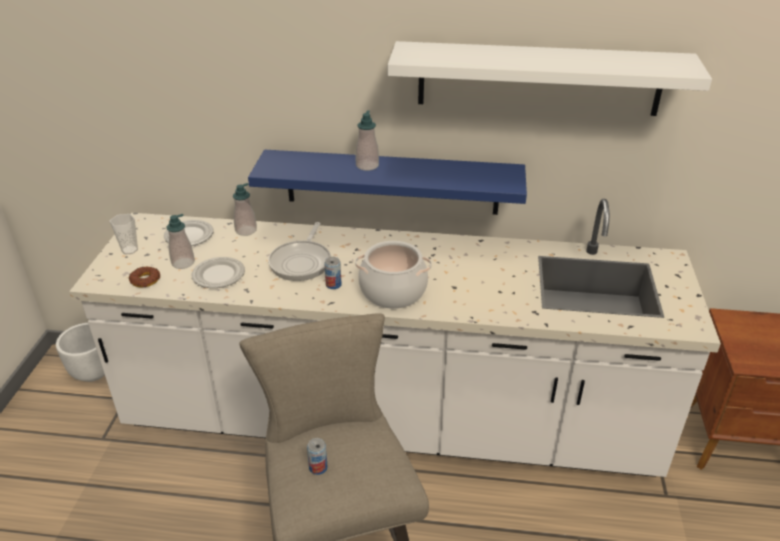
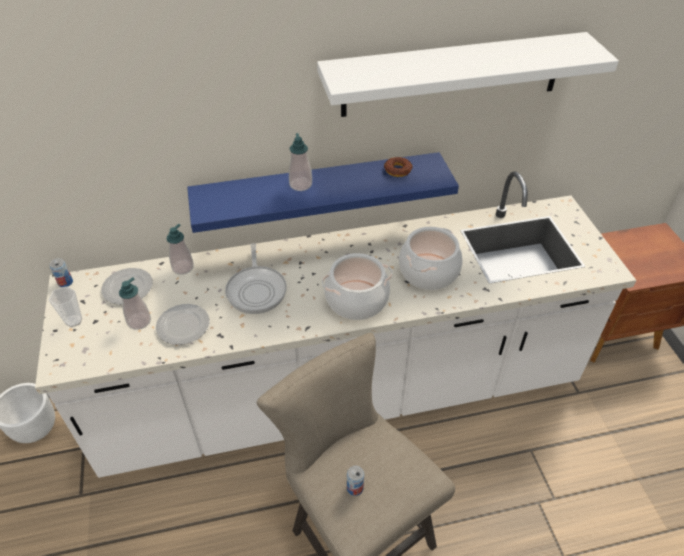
camera: 20 degrees left, 10 degrees up
(145, 280) = (111, 352): donut -> donut (398, 170)
(333, 285) = (299, 307): can -> can (65, 282)
(482, 284) = (428, 271): none -> cooking pot

